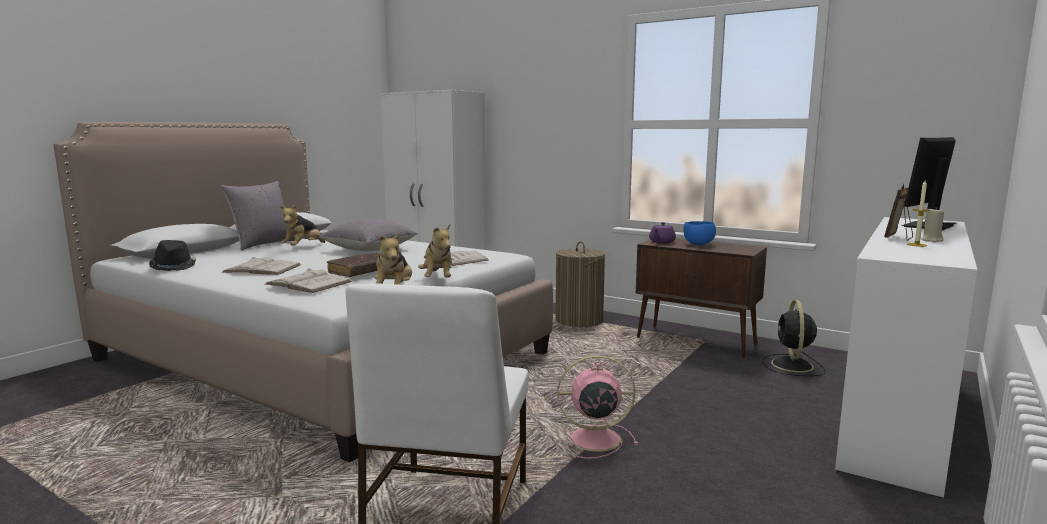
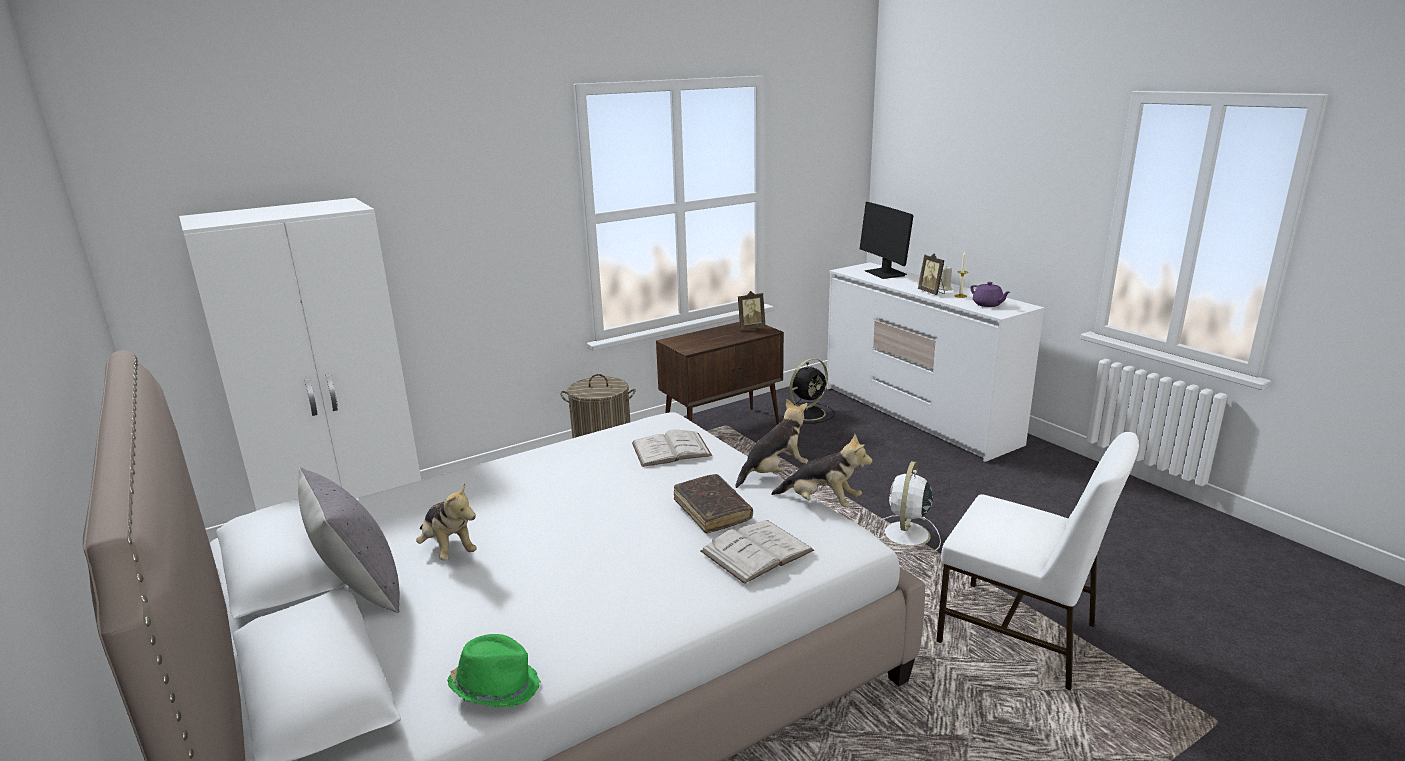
camera: 65 degrees left, 10 degrees up
(173, 267) = (496, 687): black hat -> green hat
(262, 268) = (608, 589): white book -> none
(369, 250) = (540, 496): grey pillow -> none
(438, 279) = (774, 473): plush toy -> plush toy turned 45 degrees counterclockwise
(592, 439) = (906, 535): pink fan -> white fan
(661, 242) = (689, 345): purple teapot -> purple teapot (988, 304)
(698, 244) = (716, 336): blue bowl -> none
(741, 248) = (750, 327): none -> picture frame
(792, 366) = (809, 413): black fan -> black fan turned 75 degrees counterclockwise

